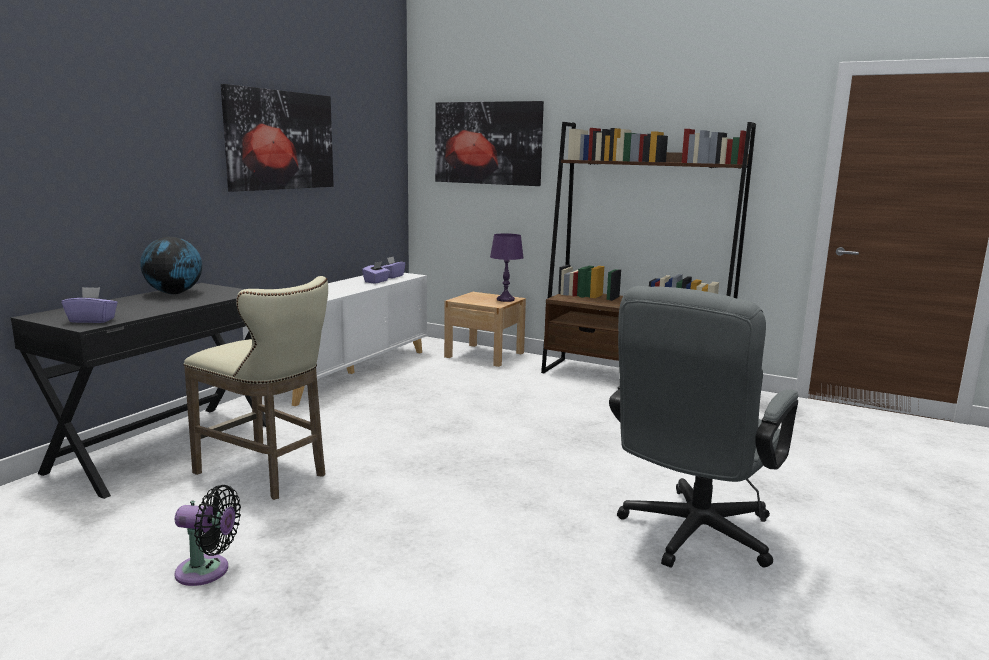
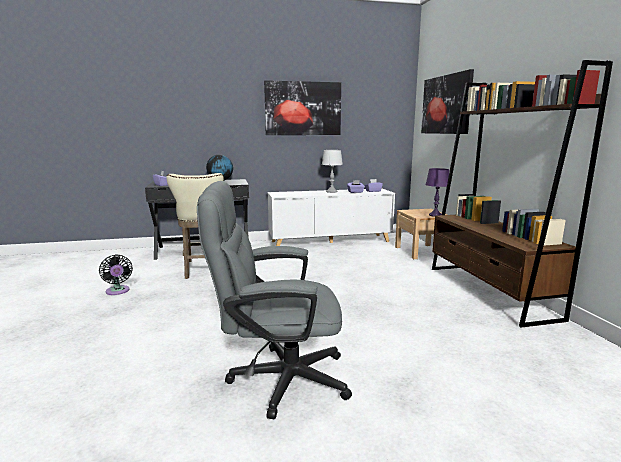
camera: 50 degrees right, 0 degrees up
(342, 286) = (332, 191): none -> grey table lamp

